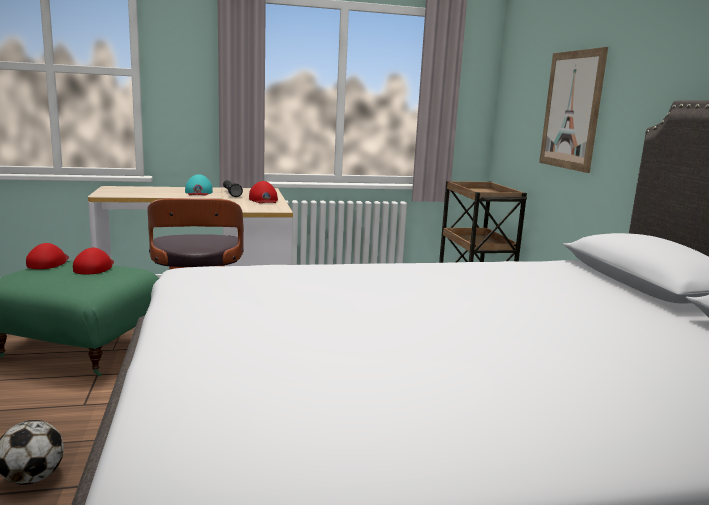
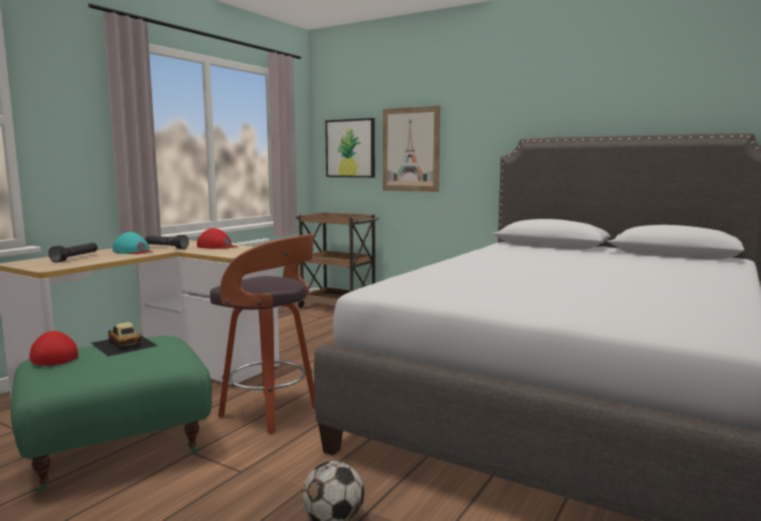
camera: 45 degrees left, 5 degrees down
(95, 267) = (123, 344): red cap -> toy car
(148, 190) = (76, 258): none -> black flashlight
(522, 105) = (350, 148): none -> picture

